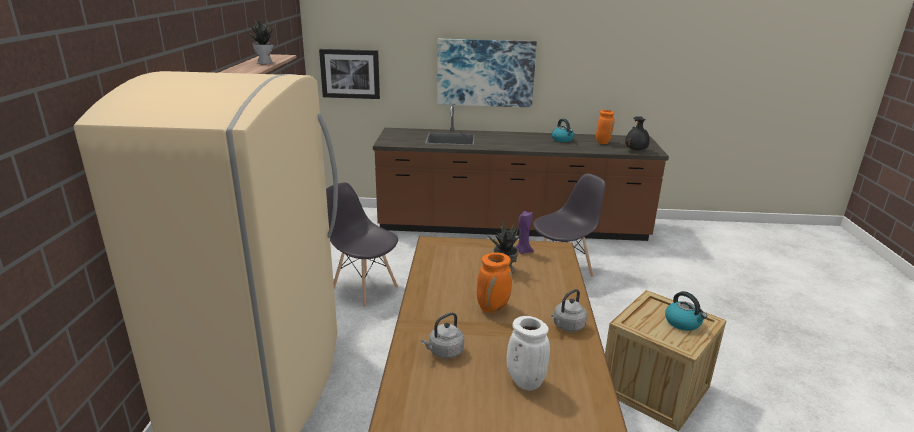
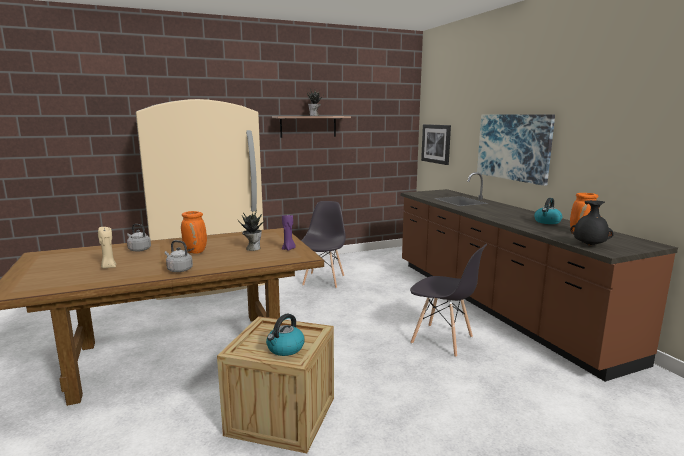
camera: 65 degrees right, 10 degrees down
(524, 382) = (108, 267): white vase -> beige candle

